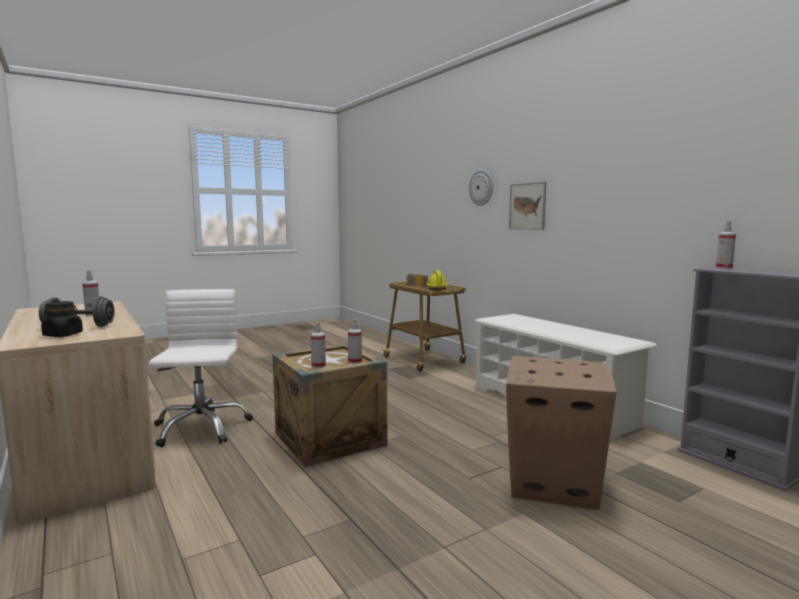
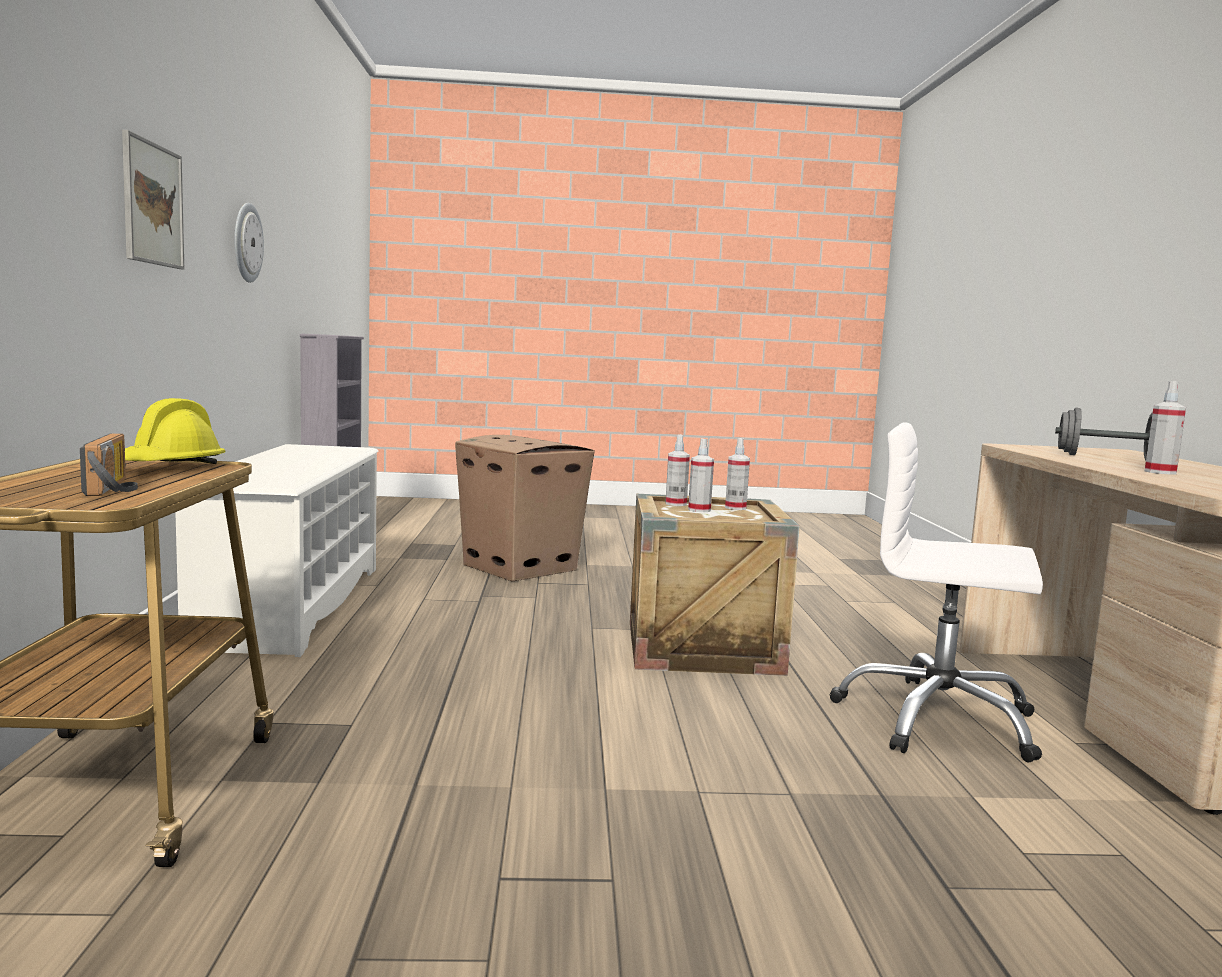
camera: 150 degrees left, 0 degrees up
(63, 335) = (1098, 452): black jar -> none
(201, 428) = (937, 720): white office chair -> white office chair turned 90 degrees clockwise
(481, 187) = (50, 96): wall clock -> wall clock (246, 242)
(724, 268) = (320, 333): spray bottle -> spray bottle (699, 510)

